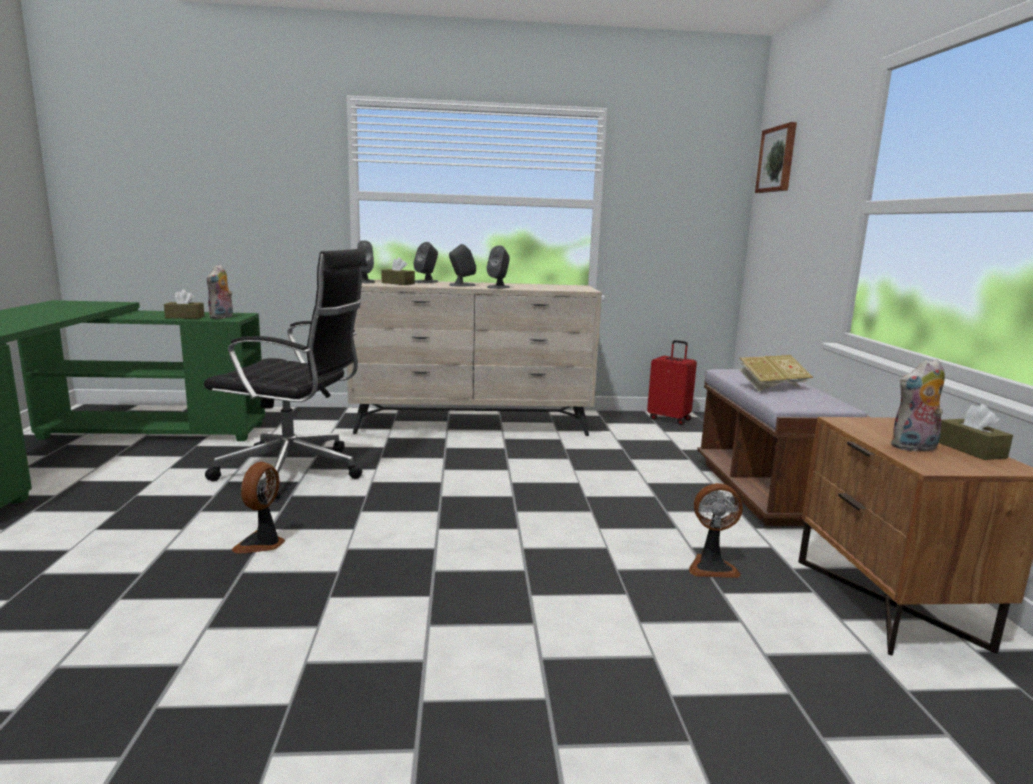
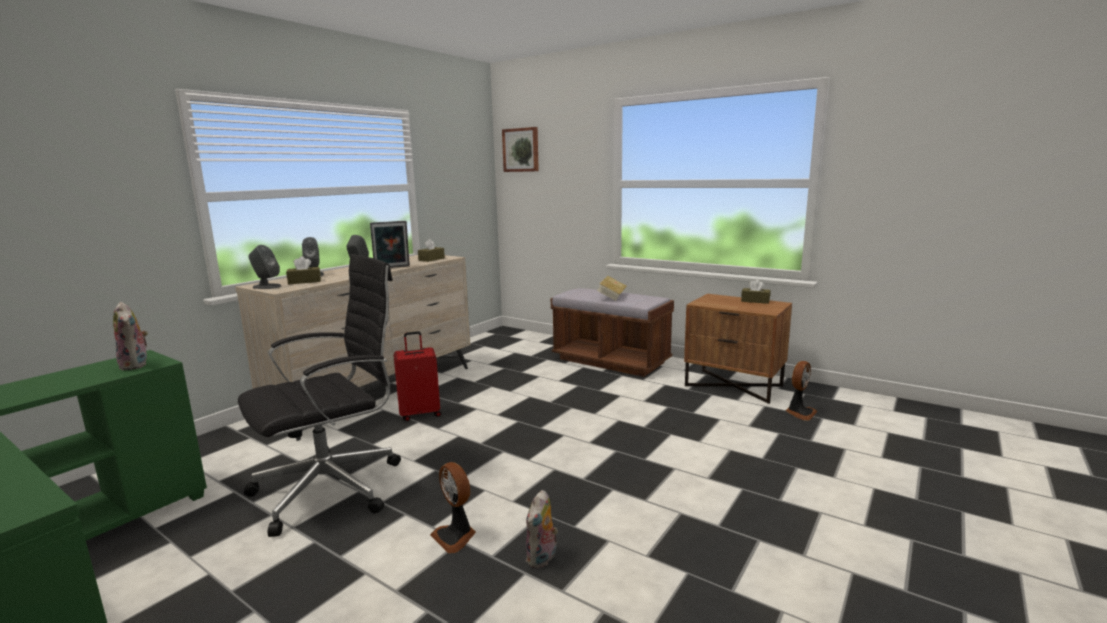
camera: 50 degrees left, 0 degrees up
(185, 317) = (86, 379): brown tissue box -> brown tissue box (431, 259)
(498, 287) = (392, 267): grey speaker -> picture frame
(669, 419) = (485, 340): red suitcase -> red suitcase (420, 413)
(711, 567) = (667, 404): fan -> fan (799, 413)
(914, 448) = (745, 306): plush toy -> plush toy (542, 558)

